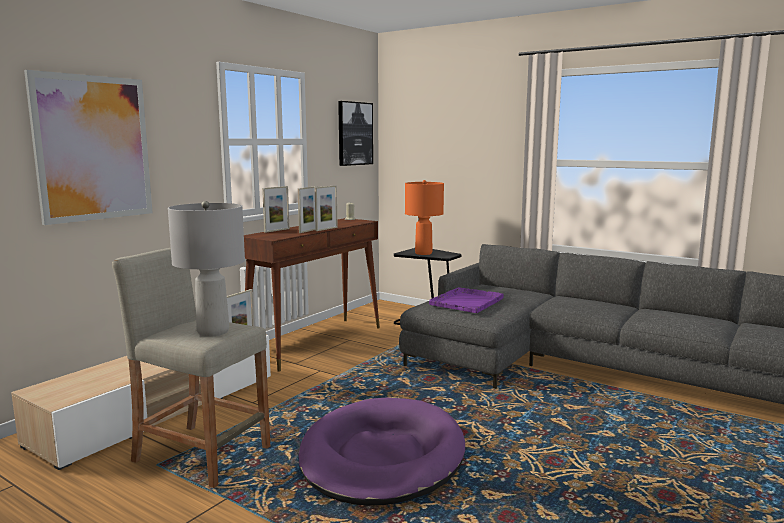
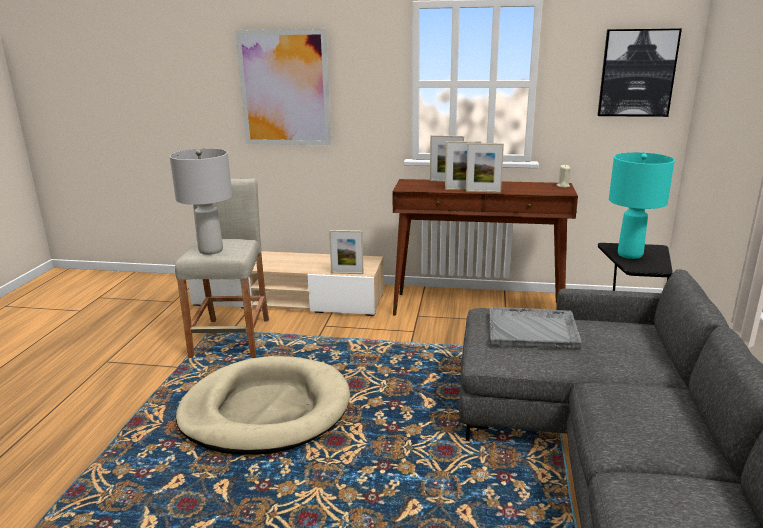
camera: 65 degrees right, 10 degrees up
(382, 456) = (265, 410): purple dog bed -> beige dog bed
(424, 253) = (630, 255): orange table lamp -> turquoise table lamp
(467, 301) = (533, 330): purple tray -> grey tray

